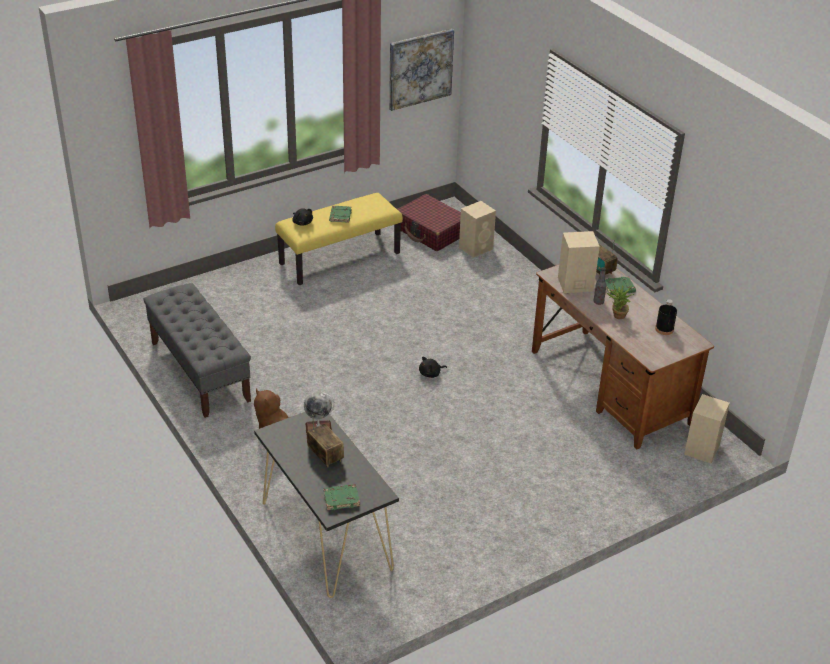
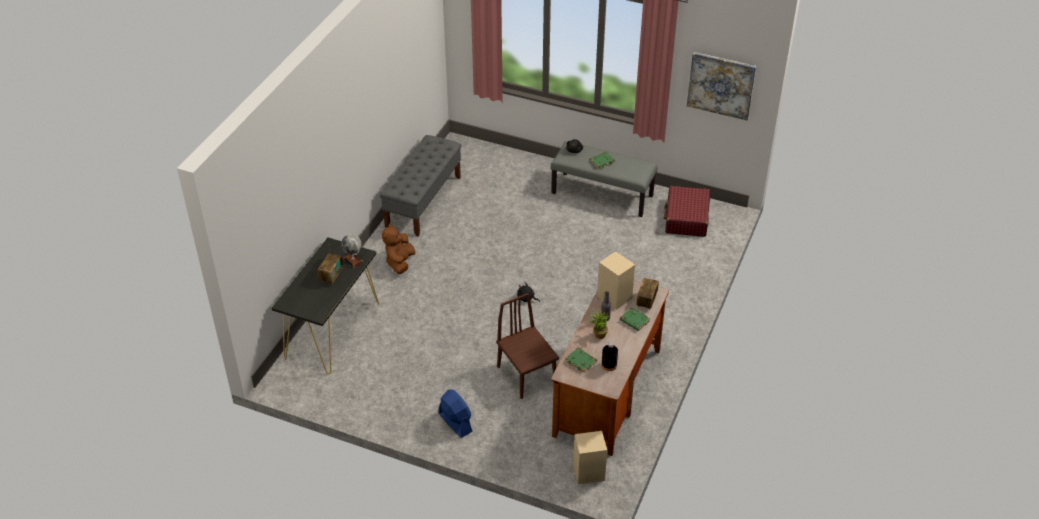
camera: 55 degrees right, 5 degrees up
(340, 258) = (602, 194): yellow bench -> grey bench
(341, 499) = (300, 301): green book -> green book (581, 361)
(476, 248) = (694, 249): beige speaker -> none
(538, 425) = (527, 375): none -> brown chair
(558, 506) = (455, 422): none -> blue fan

